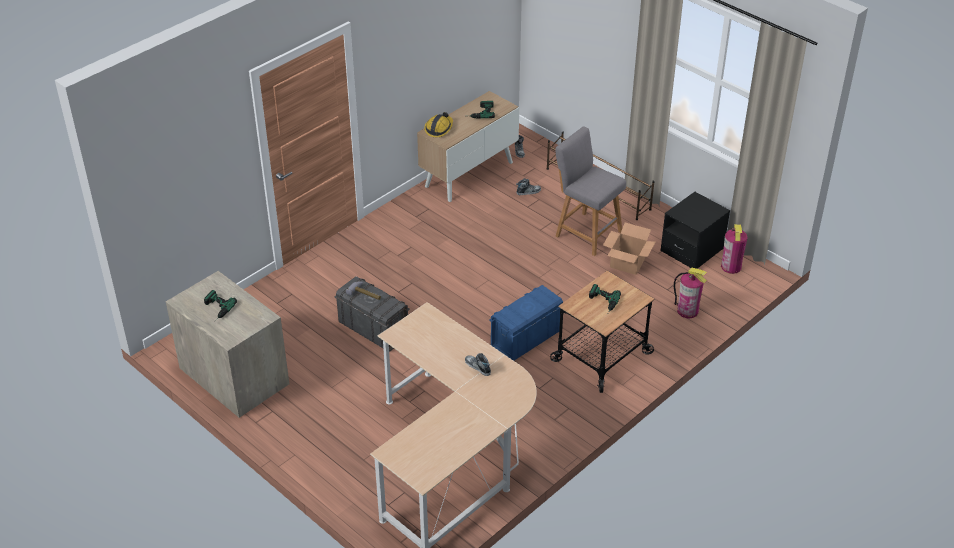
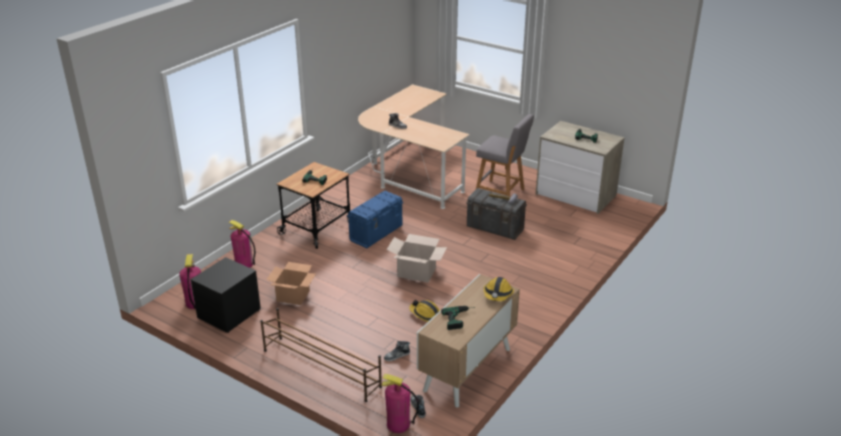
camera: 170 degrees right, 10 degrees down
(489, 276) = (416, 273): none -> cardboard box
(492, 227) = (425, 314): none -> hard hat
(537, 142) = (398, 424): none -> fire extinguisher
(586, 232) = (332, 319): grey stool -> grey stool (501, 193)

